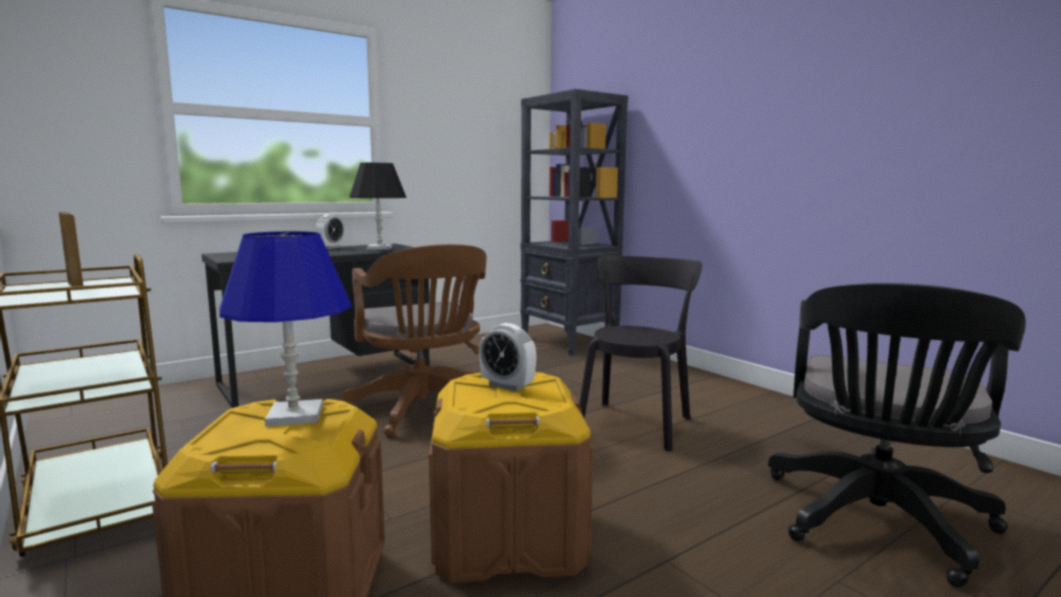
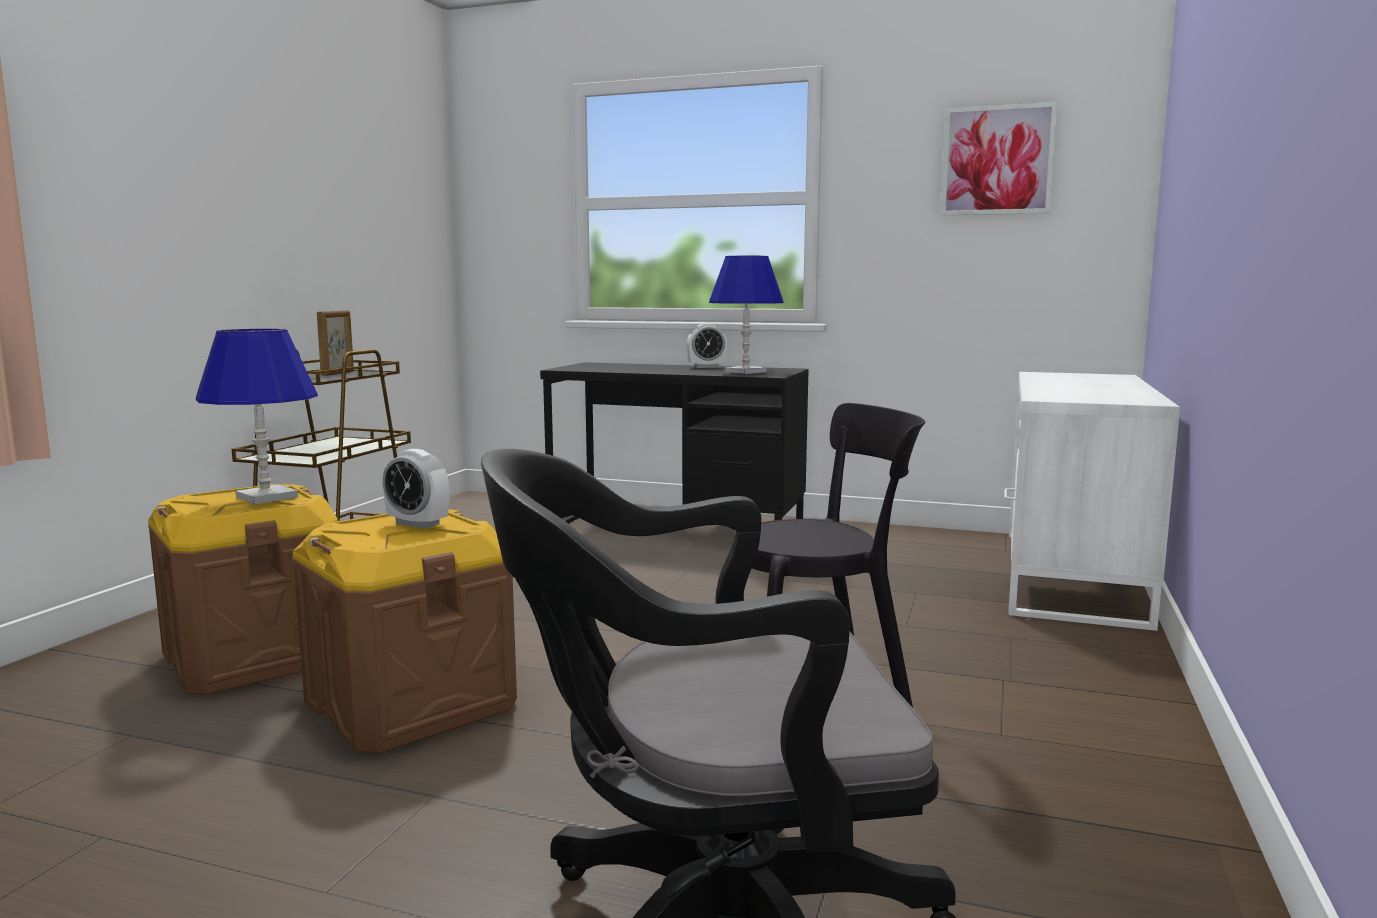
camera: 55 degrees right, 0 degrees up
(379, 248) = (745, 372): black table lamp -> blue table lamp
(423, 411) = (660, 585): brown office chair -> none
(481, 110) = (997, 160): none -> picture
(507, 386) = (417, 524): alarm clock -> alarm clock turned 60 degrees counterclockwise
(569, 342) = (1070, 575): black bookcase -> white desk

